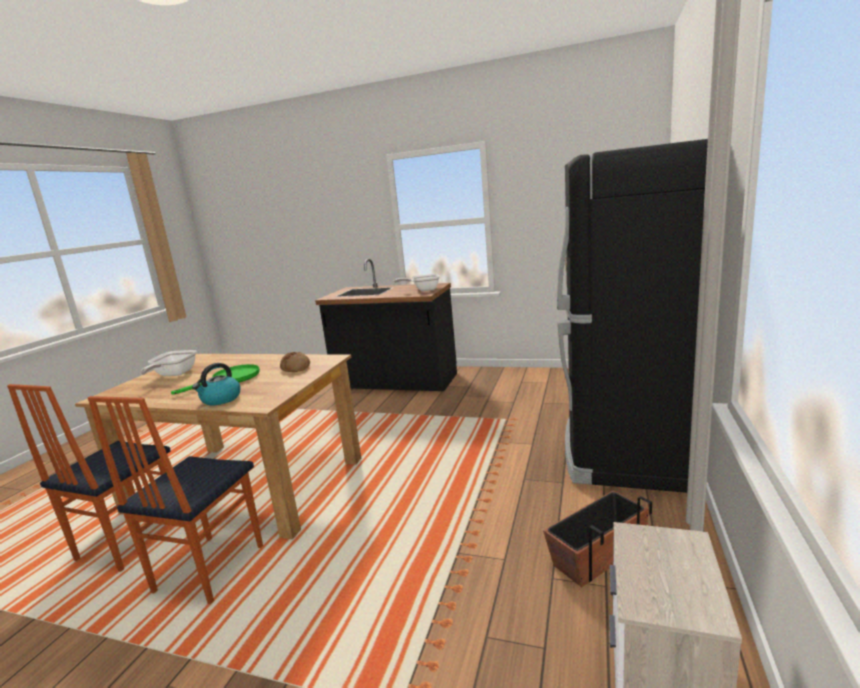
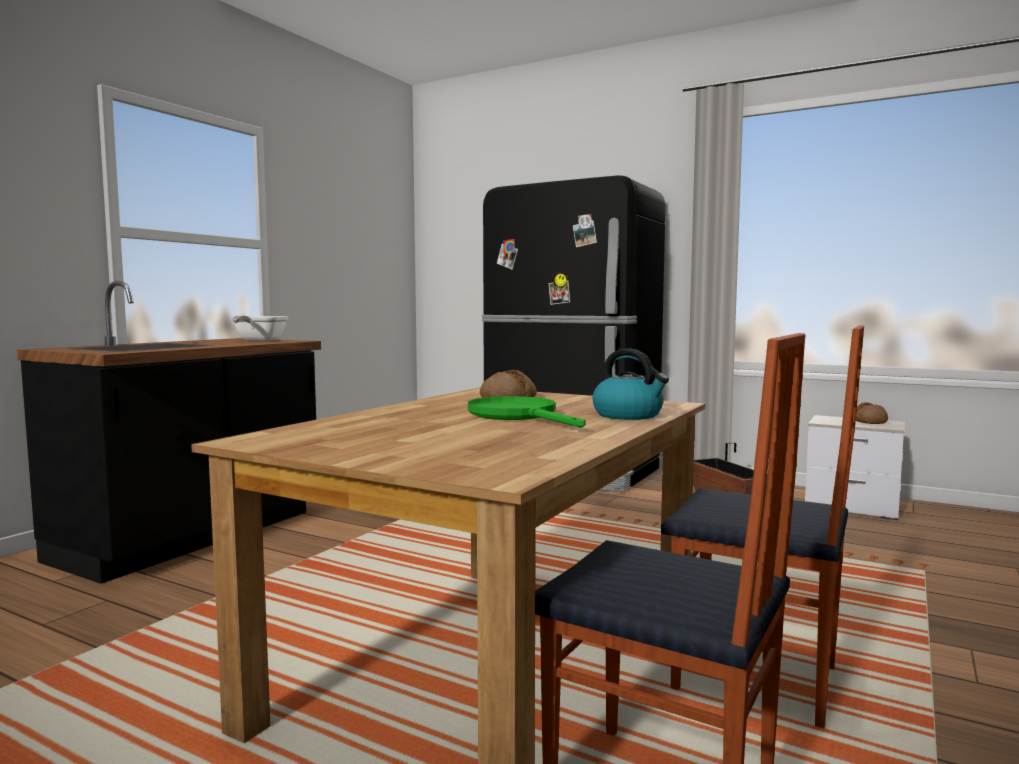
camera: 80 degrees left, 10 degrees down
(173, 375) = (403, 442): frying pan -> none
(683, 584) = (868, 421): none -> bread

